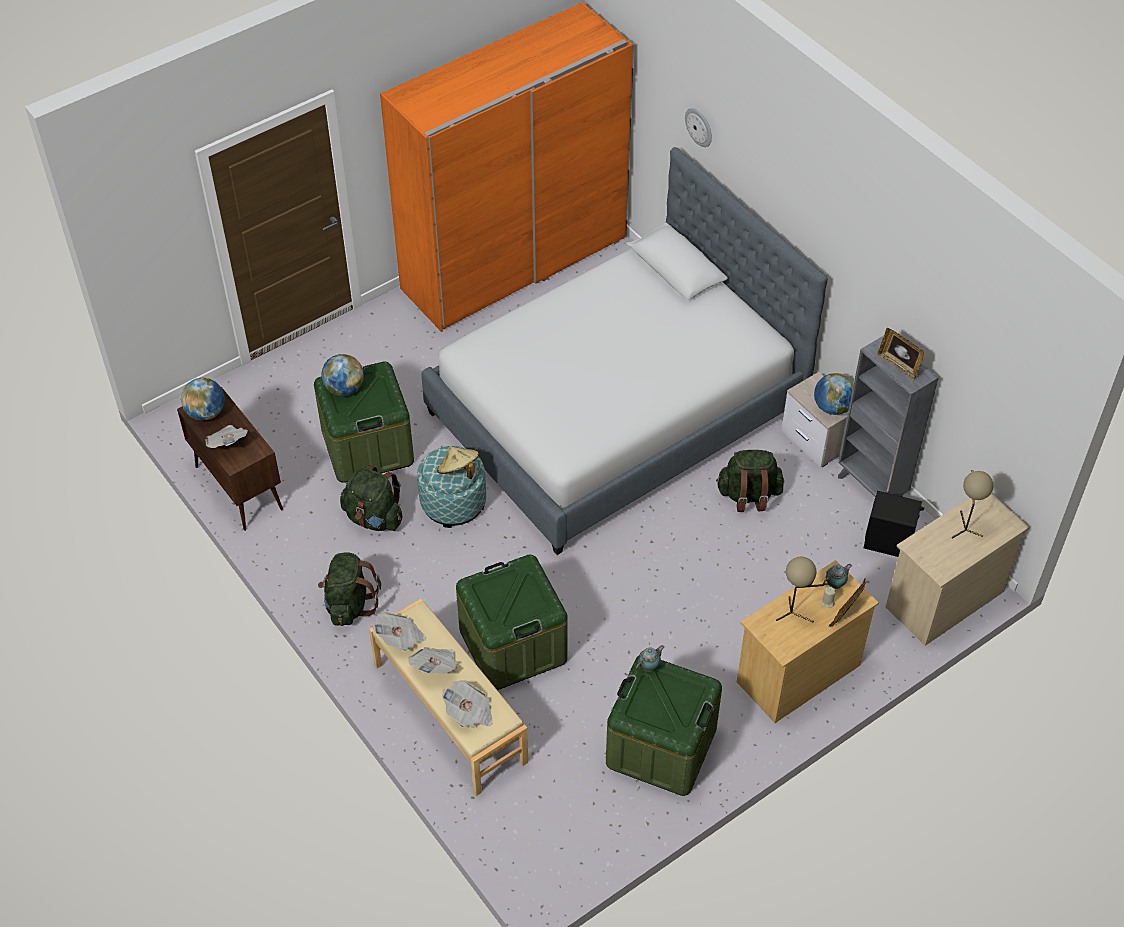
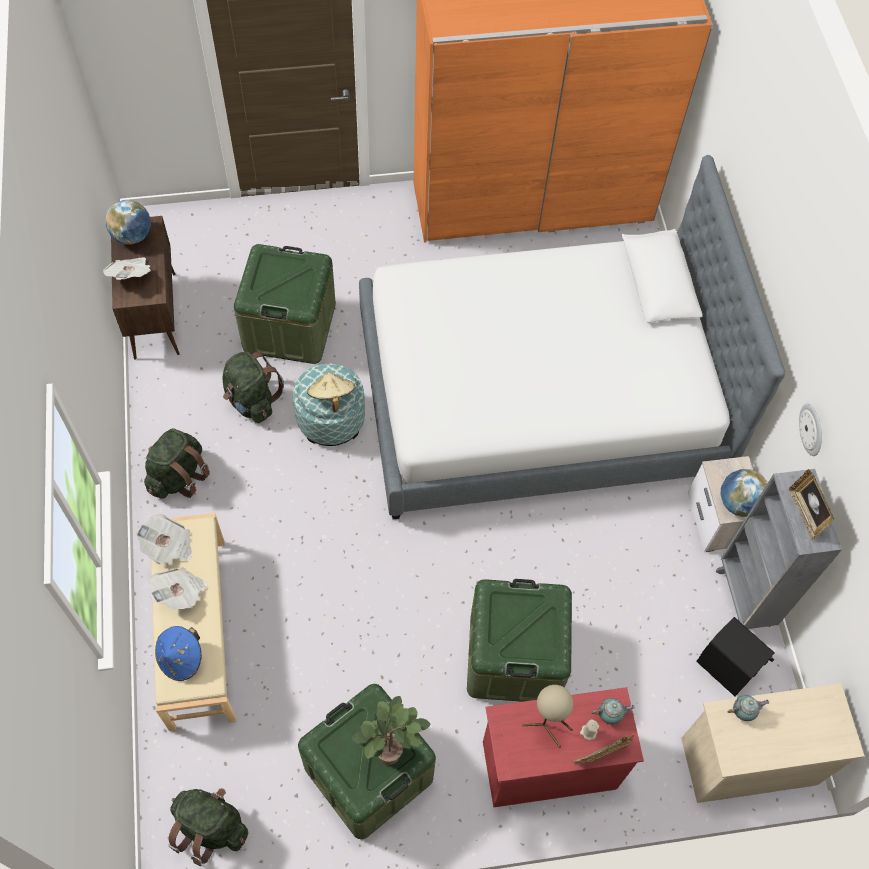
camera: 25 degrees right, 10 degrees up
(344, 388) = (273, 266): globe -> none
(469, 713) = (181, 658): newspaper -> blue hat
(513, 645) = (296, 592): green storage box -> green storage box (514, 656)
(649, 666) = (374, 703): teapot -> teapot (743, 712)
(685, 692) = (391, 750): none -> potted plant
(699, 127) = (738, 144): wall clock -> wall clock (812, 429)
(748, 495) = (614, 546): green backpack -> green backpack (210, 827)
(797, 673) = (548, 765): beige dresser -> red dresser
(964, 527) = (790, 720): beige table lamp -> none

